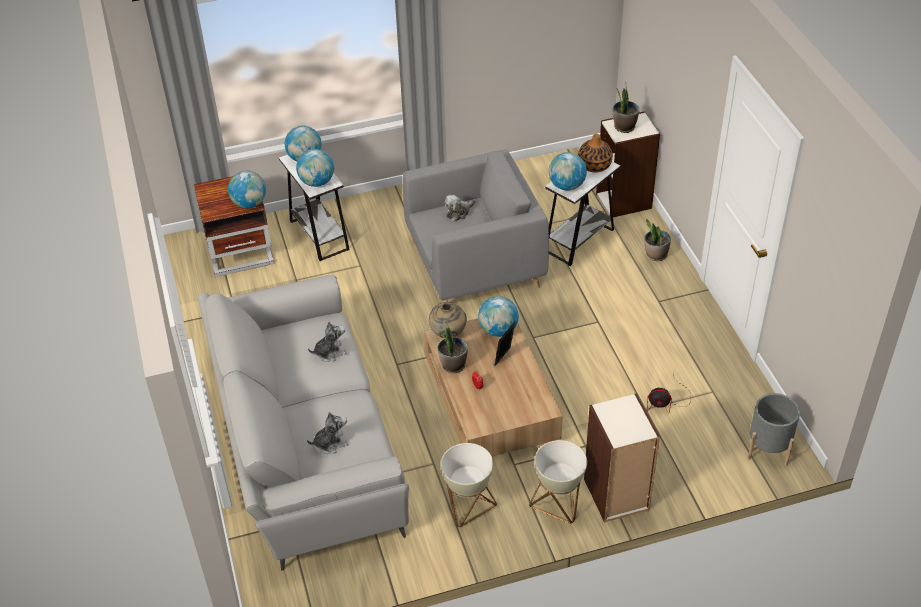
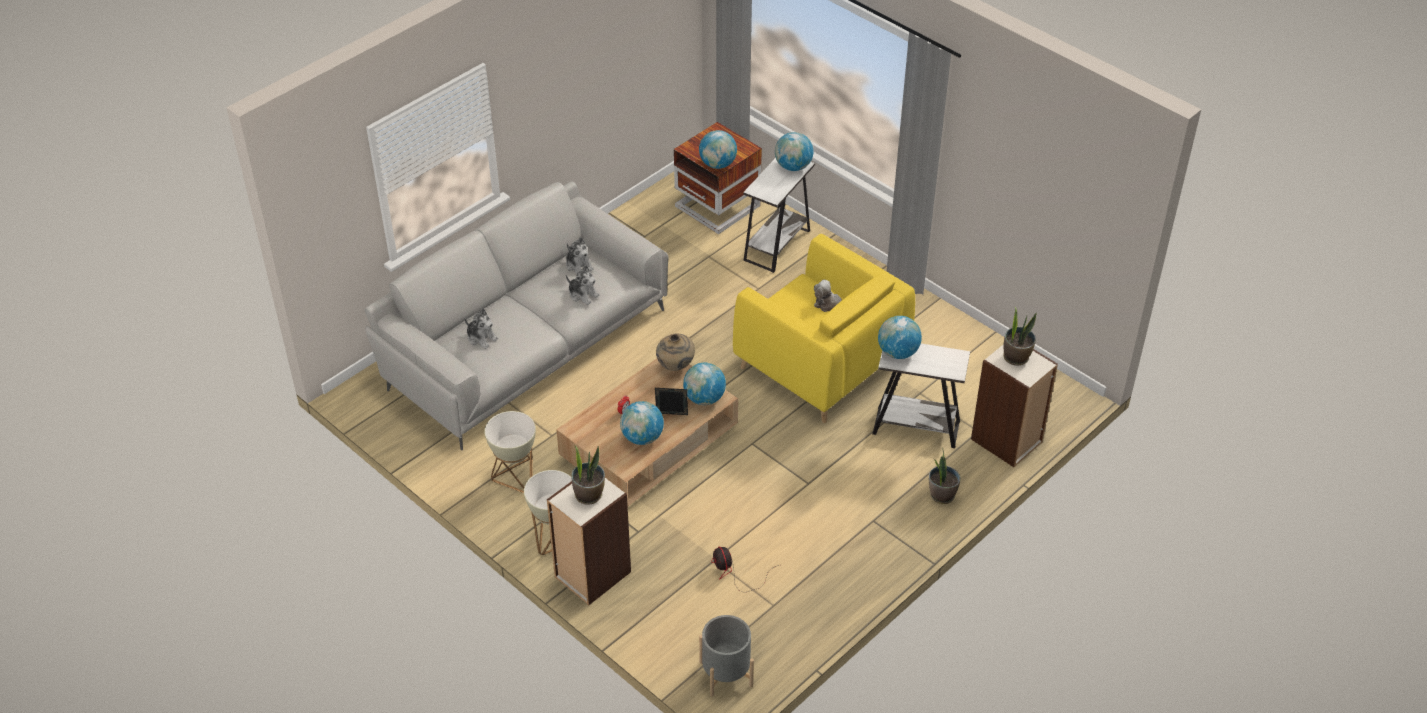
camera: 60 degrees right, 0 degrees up
(289, 342) = (579, 265): none -> plush toy
(317, 182) = (766, 187): globe -> globe (642, 437)
(453, 365) = (639, 385): potted plant -> potted plant (589, 494)
(475, 264) = (821, 364): grey armchair -> yellow armchair
(594, 165) = (947, 361): vase -> none

